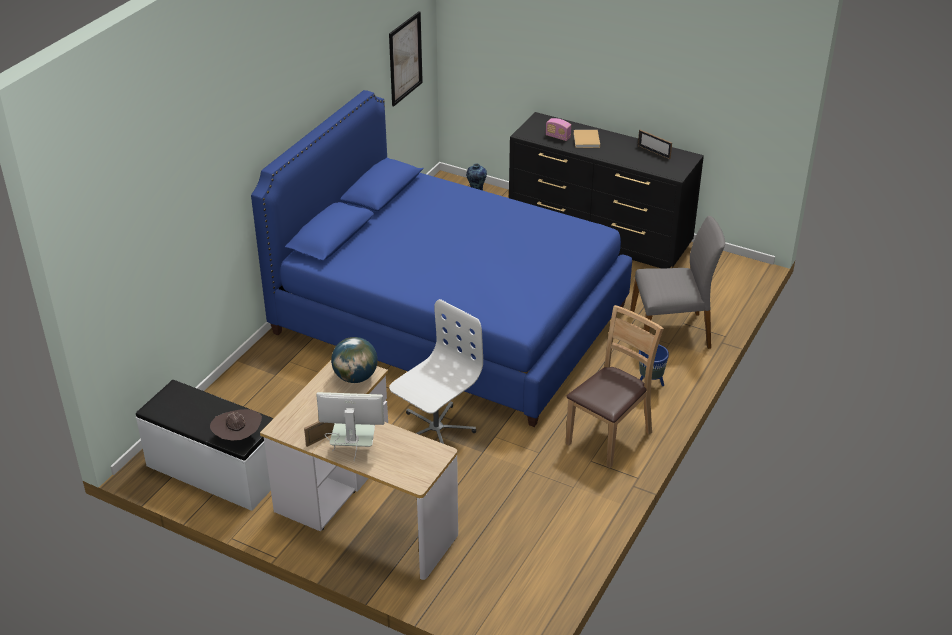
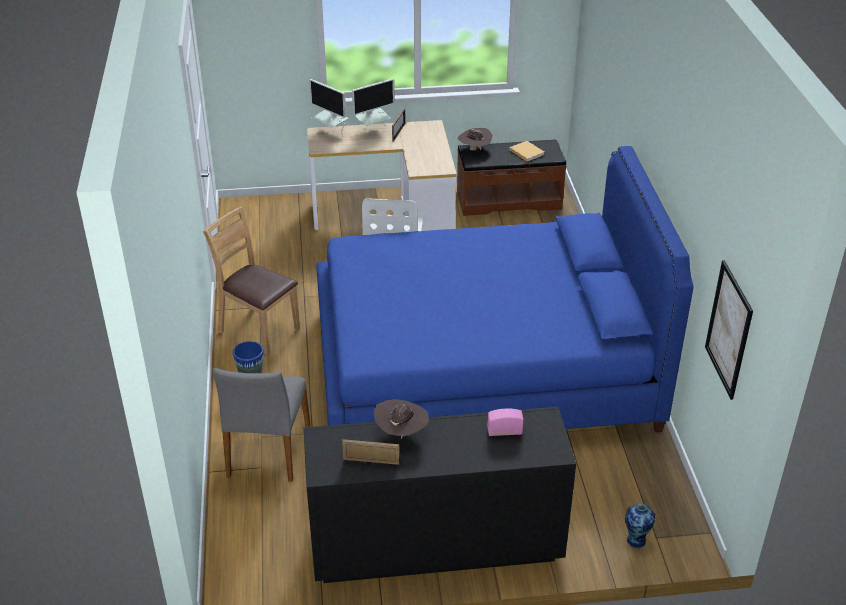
camera: 145 degrees right, 0 degrees up
(215, 470) = (508, 200): white bench -> brown bench
(355, 377) = (424, 164): globe -> none
(401, 472) = (331, 132): none -> monitor
(586, 140) = (466, 441): beige book -> beige book (526, 152)
(609, 437) = (258, 329): brown chair -> brown chair turned 120 degrees clockwise
(621, 158) = (401, 432): none -> brown hat
(671, 332) = (267, 450): grey chair -> grey chair turned 45 degrees counterclockwise

